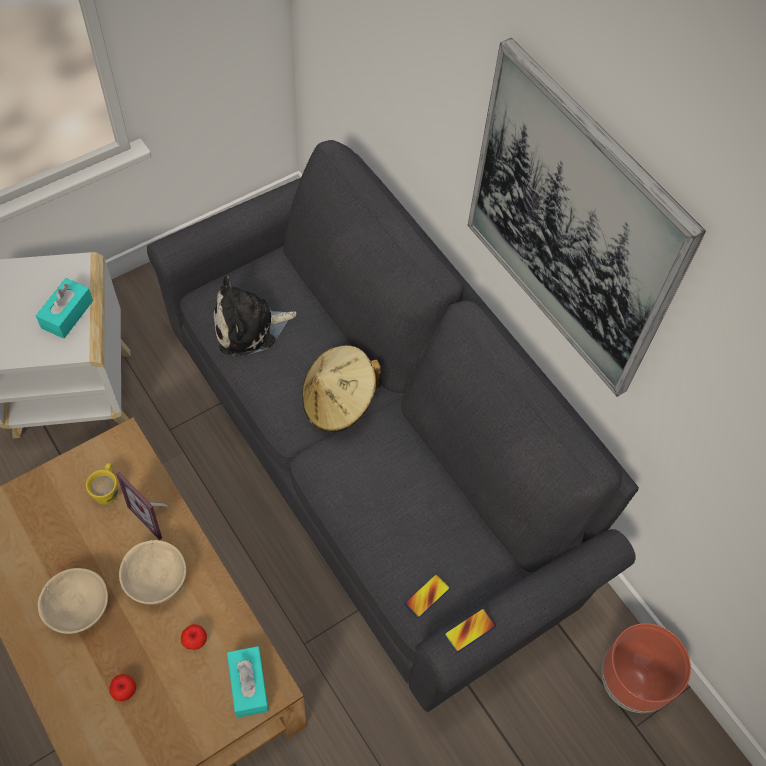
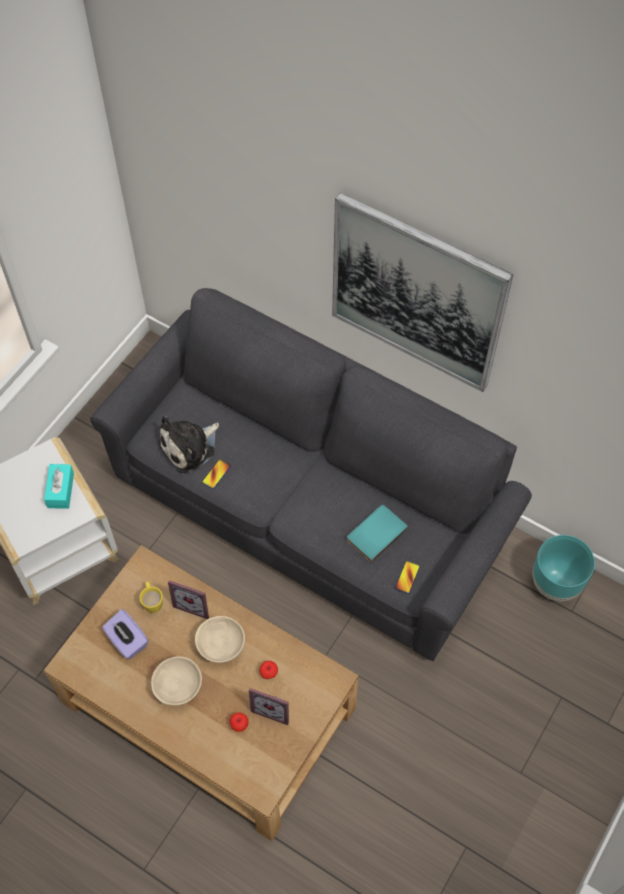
camera: 20 degrees left, 0 degrees up
(53, 524) = (127, 641): none -> purple tissue box
(177, 688) = (273, 707): none -> picture frame
(248, 685) = (319, 684): turquoise tissue box -> none
(338, 402) = (282, 474): beige hat -> none
(414, 522) = (375, 533): none -> turquoise book
(470, 630) = (451, 582): phone -> phone (216, 474)
(632, 682) = (556, 583): brown planter -> turquoise planter

